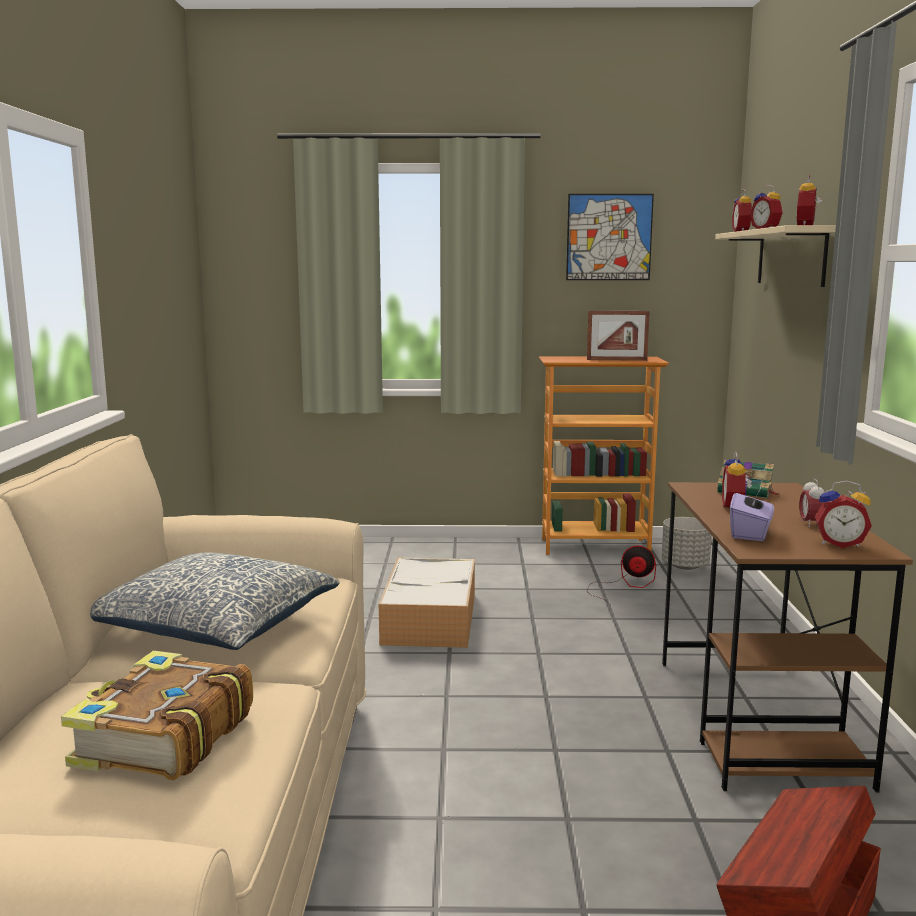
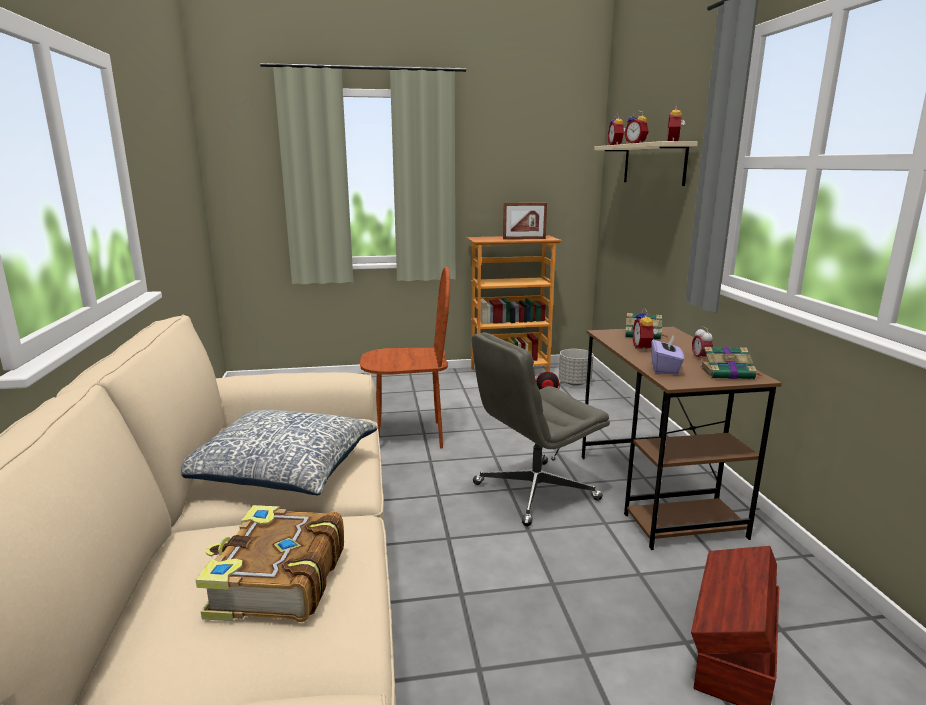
camera: 10 degrees left, 5 degrees up
(430, 619) = (409, 436): storage box -> brown chair
(580, 703) = (534, 492): none -> grey office chair
(609, 237) = (515, 148): picture -> none
(839, 544) = (728, 373): alarm clock -> book

